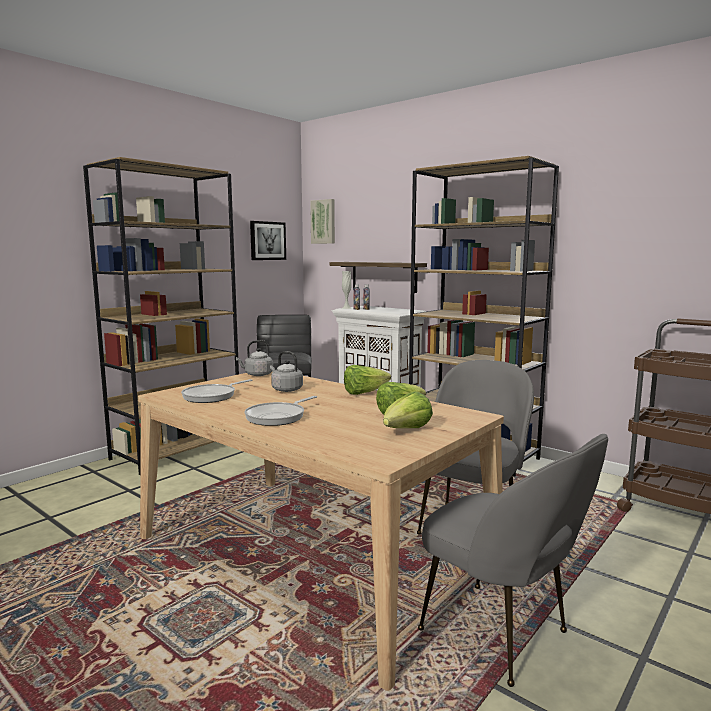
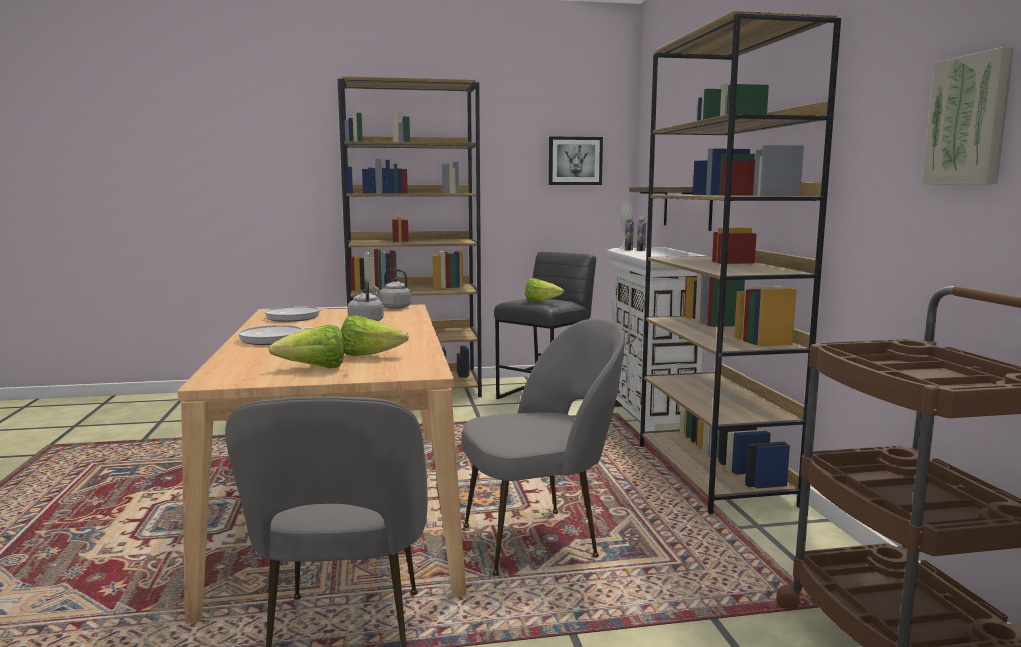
camera: 40 degrees right, 0 degrees up
(323, 222) = (648, 134): picture -> picture (970, 120)
(364, 393) = (414, 335): lettuce -> lettuce (541, 301)

